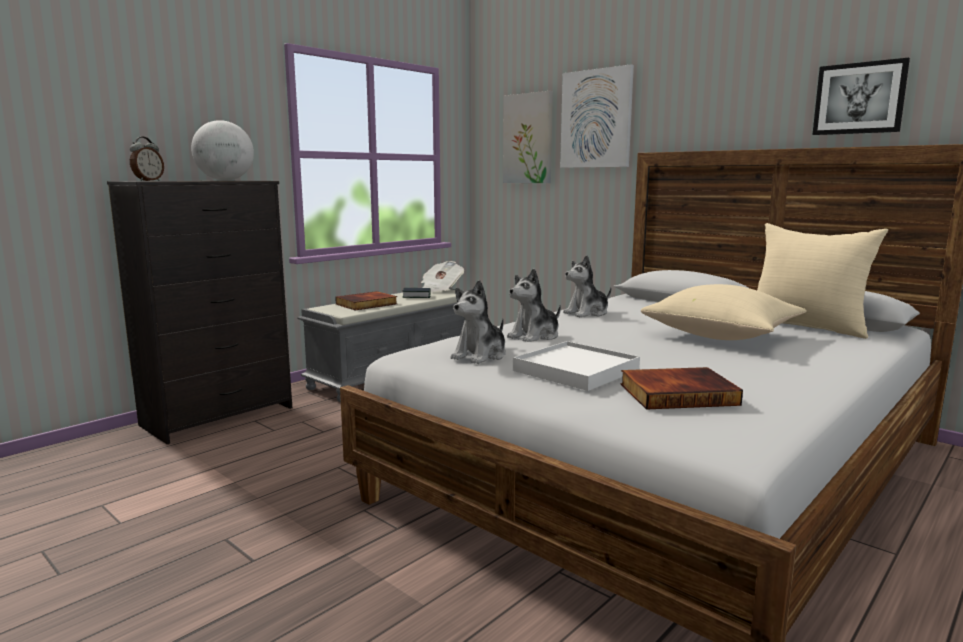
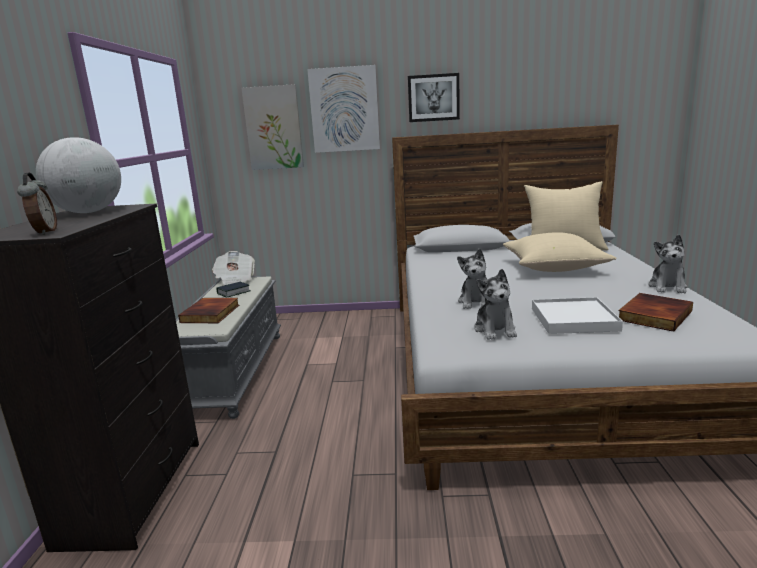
camera: 40 degrees left, 5 degrees up
(587, 313) = (442, 273): plush toy -> plush toy (667, 287)
(859, 98) = (545, 96): picture -> picture (433, 98)

